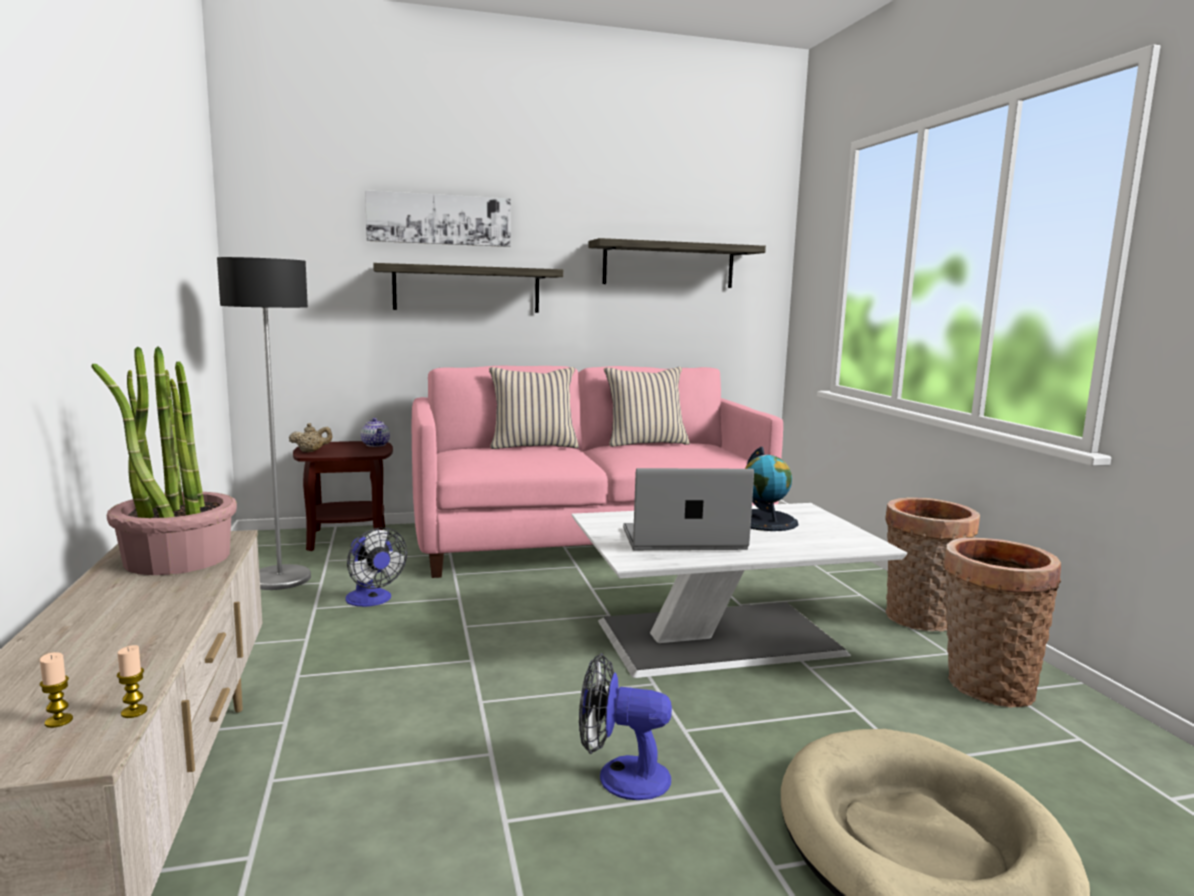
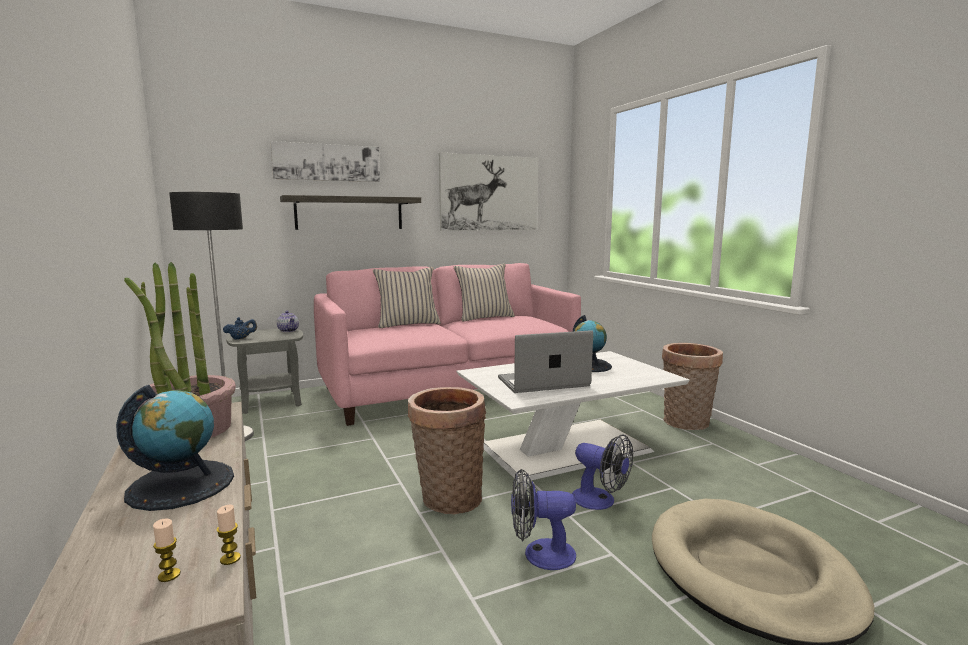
camera: 10 degrees left, 0 degrees up
(130, 621) = (181, 484): none -> globe
(311, 451) = (241, 338): beige teapot -> blue teapot
(347, 538) = (271, 401): brown side table -> grey side table
(372, 600) = (308, 446): fan -> fan (600, 501)
(669, 265) = (489, 193): shelf -> picture
(984, 686) = (742, 463): basket -> basket (447, 498)

